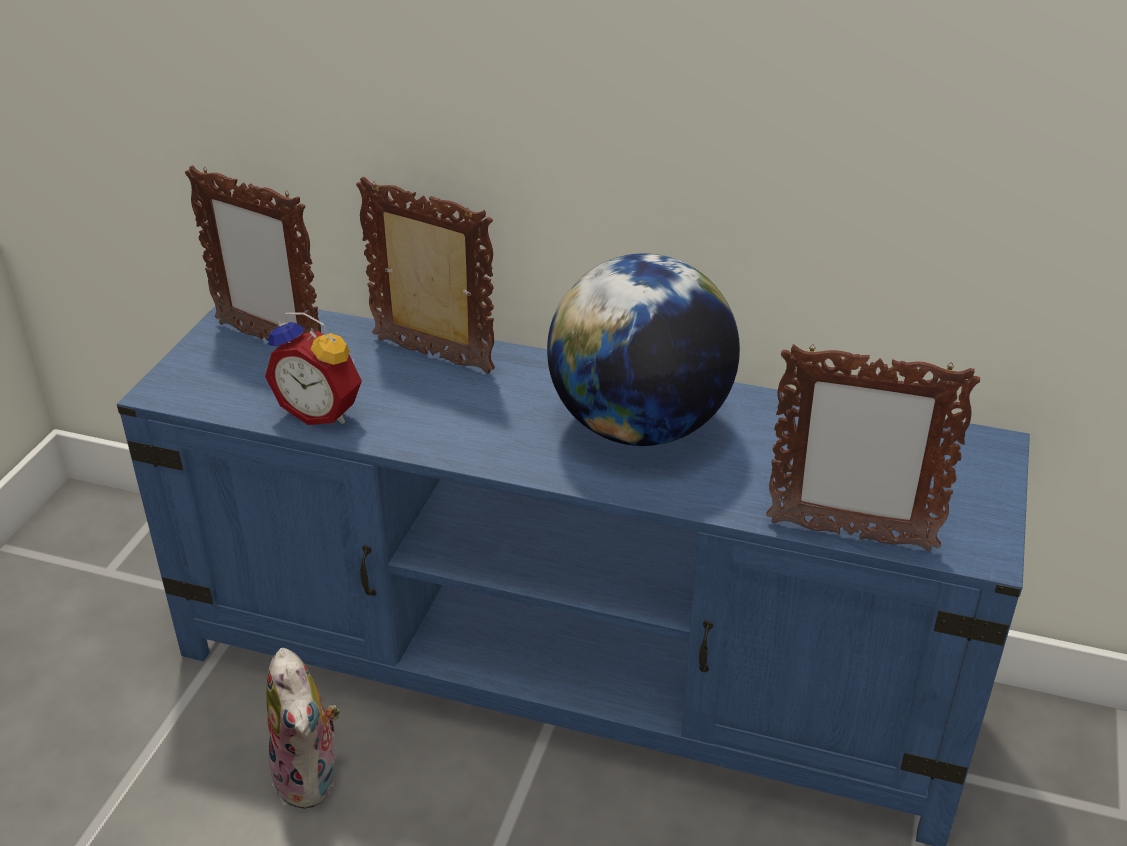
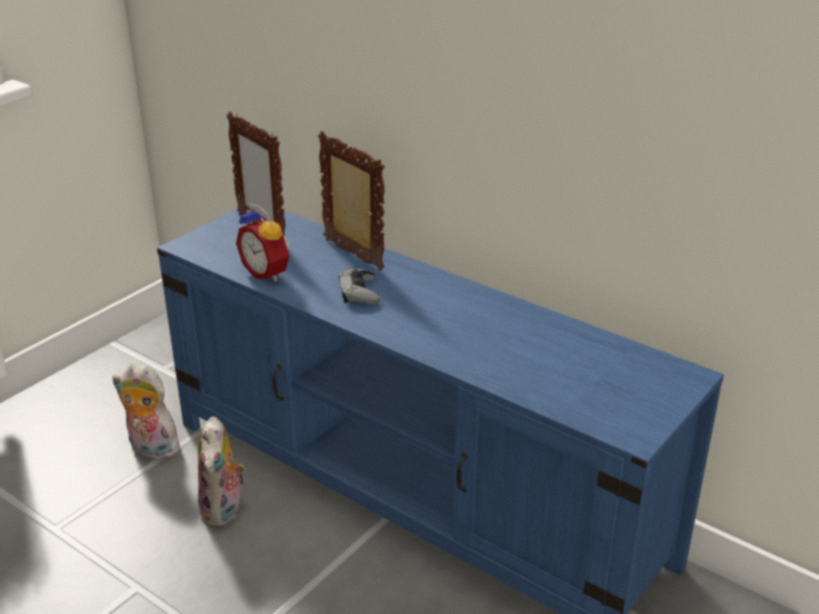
camera: 20 degrees right, 5 degrees down
(149, 709) = (151, 449): none -> plush toy
(478, 415) = (359, 292): none -> grey game controller
(639, 426) = (455, 318): globe -> none
(849, 535) = (549, 406): picture frame -> none

